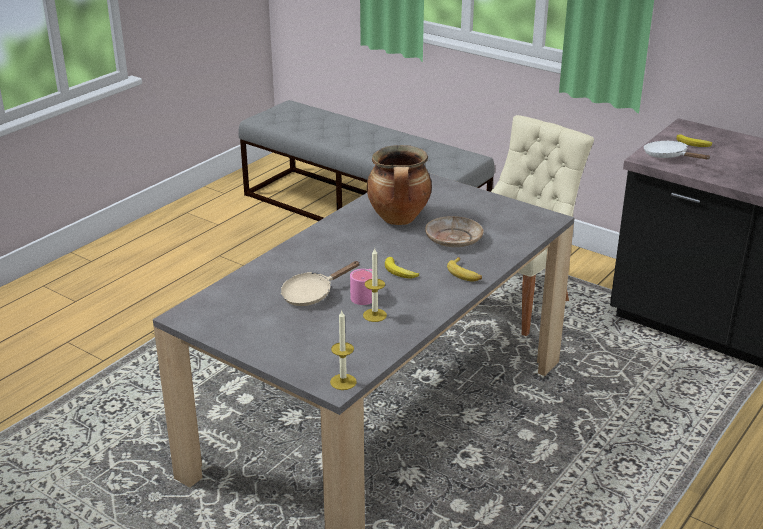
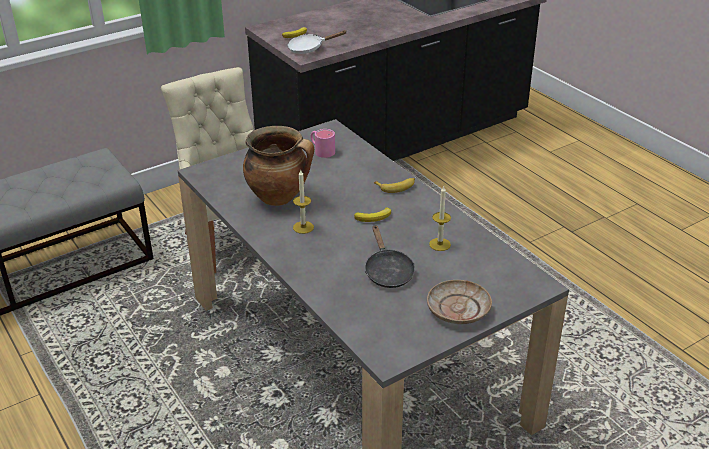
camera: 70 degrees left, 5 degrees up
(311, 294) = (387, 271): beige frying pan -> black frying pan
(343, 382) = (534, 280): candle -> candle (303, 227)
(365, 295) = (404, 242): pink mug -> pink mug (321, 150)
(453, 239) = (335, 179): beige plate -> beige plate (458, 309)

